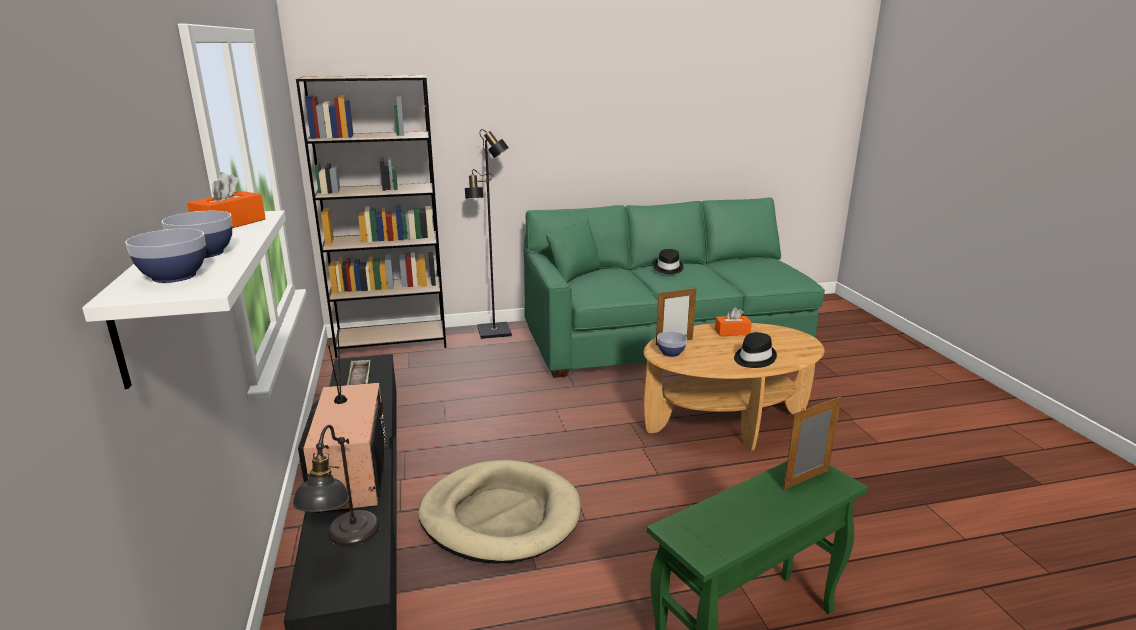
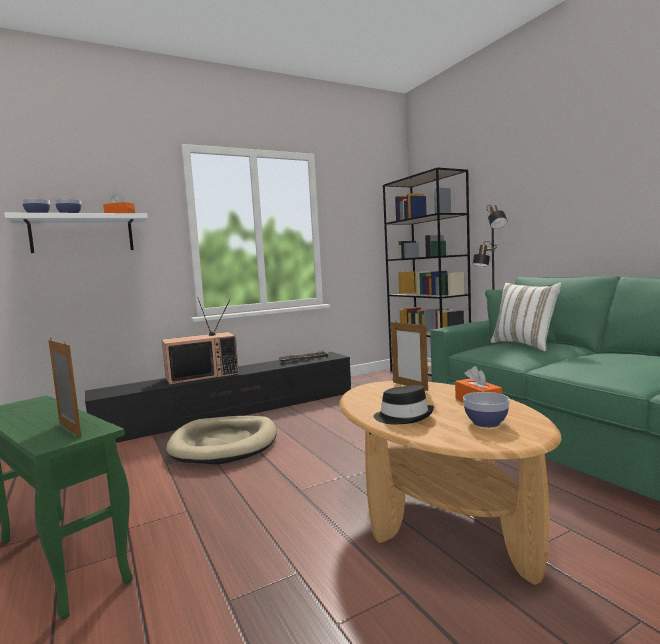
camera: 75 degrees right, 15 degrees down
(345, 544) = (136, 387): grey table lamp -> none
(601, 278) = (525, 345): none -> white pillow
(668, 268) = (614, 352): black hat -> none
(670, 353) = (379, 388): bowl -> bowl (486, 423)

